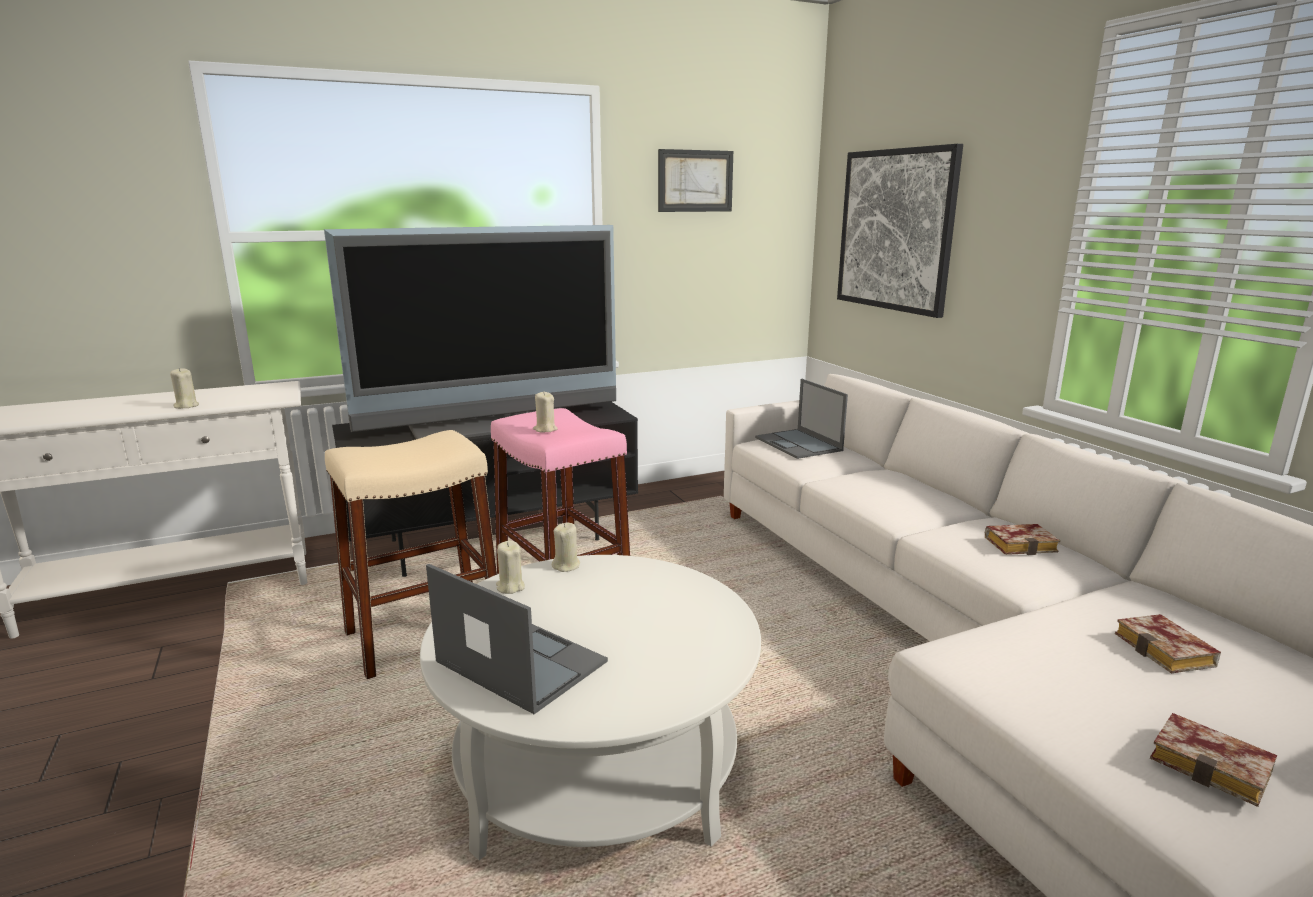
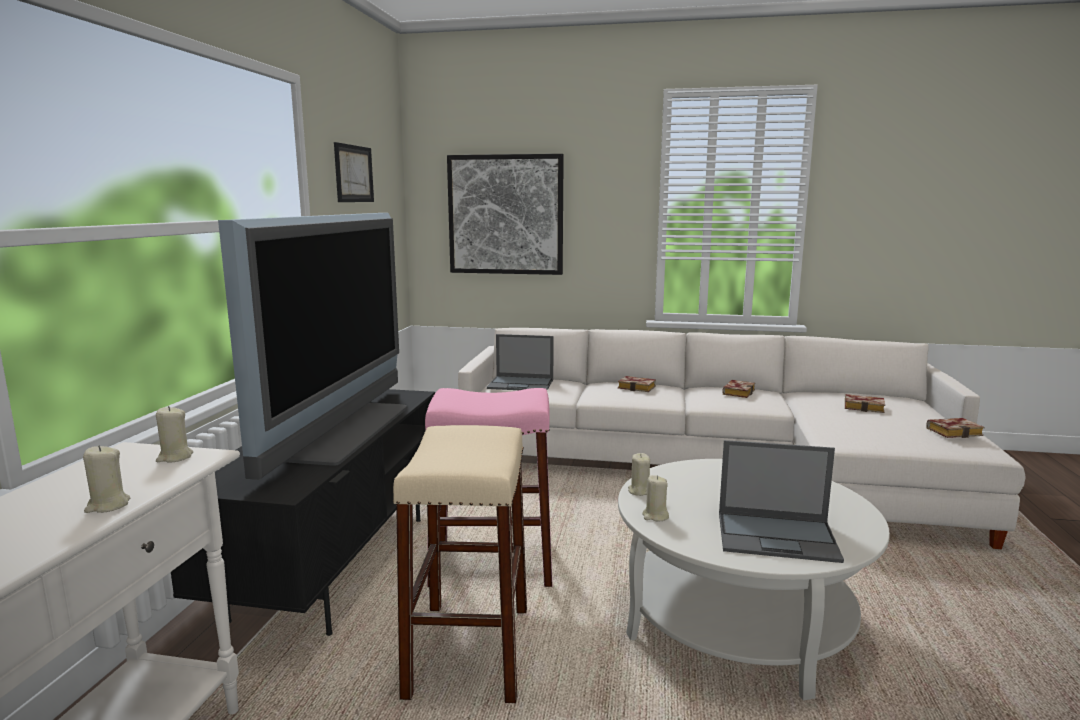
camera: 55 degrees left, 5 degrees down
(519, 662) = (778, 537): laptop -> laptop turned 150 degrees counterclockwise
(545, 429) = (493, 402): beige candle -> beige candle (174, 457)
(905, 490) = (638, 387): none -> book

